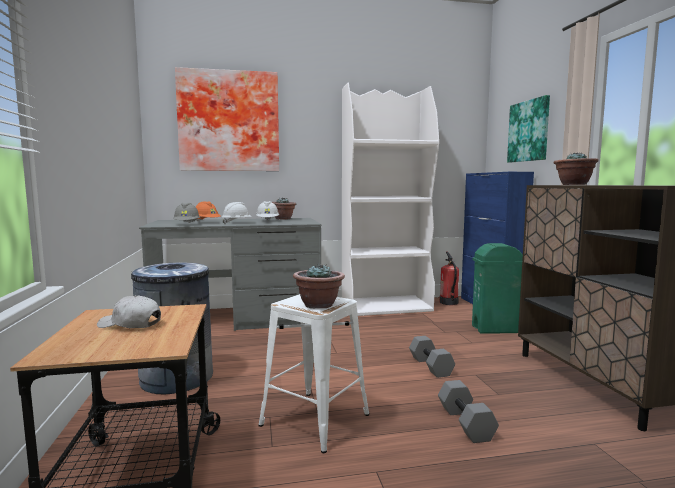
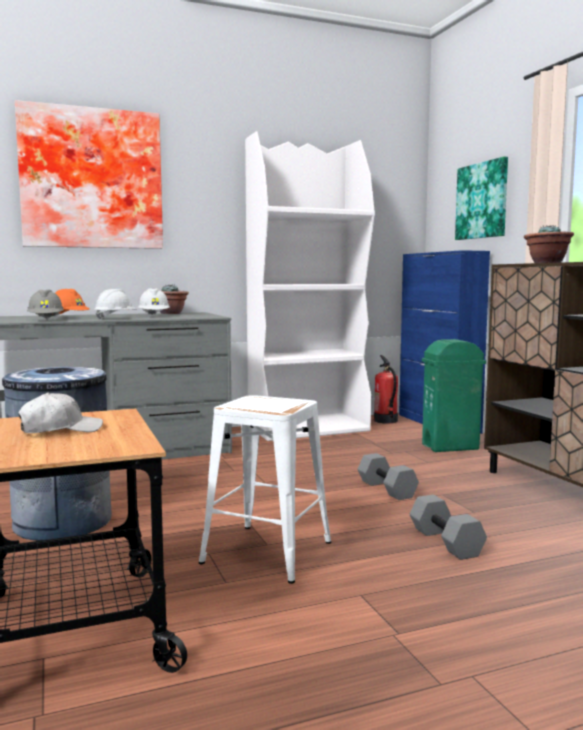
camera: 10 degrees left, 0 degrees up
(130, 324) = (60, 430): white cap -> white cap turned 150 degrees clockwise
(319, 305) = (274, 406): potted plant -> none

